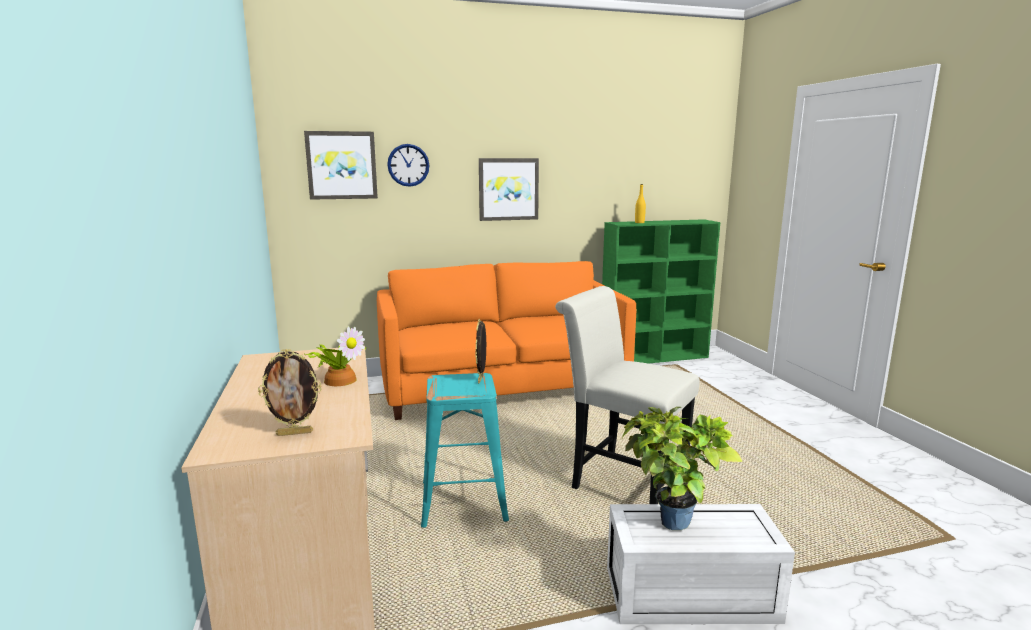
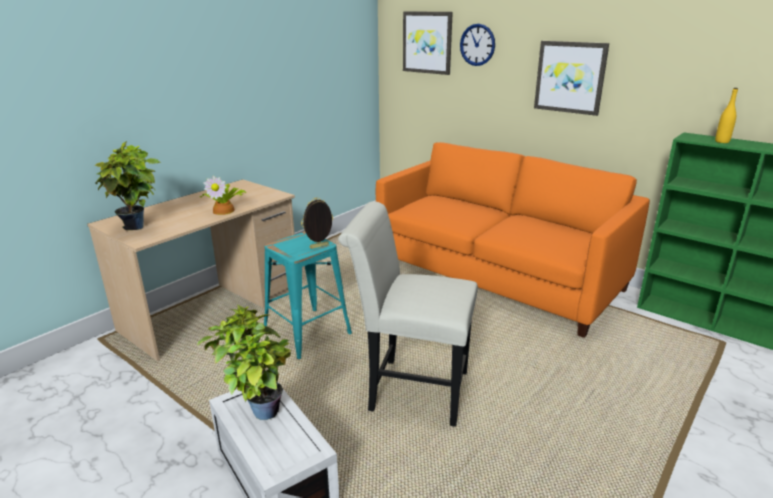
camera: 55 degrees right, 10 degrees up
(295, 433) = (138, 228): picture frame -> potted plant
(621, 480) = (410, 389): white chair -> white chair turned 75 degrees counterclockwise

